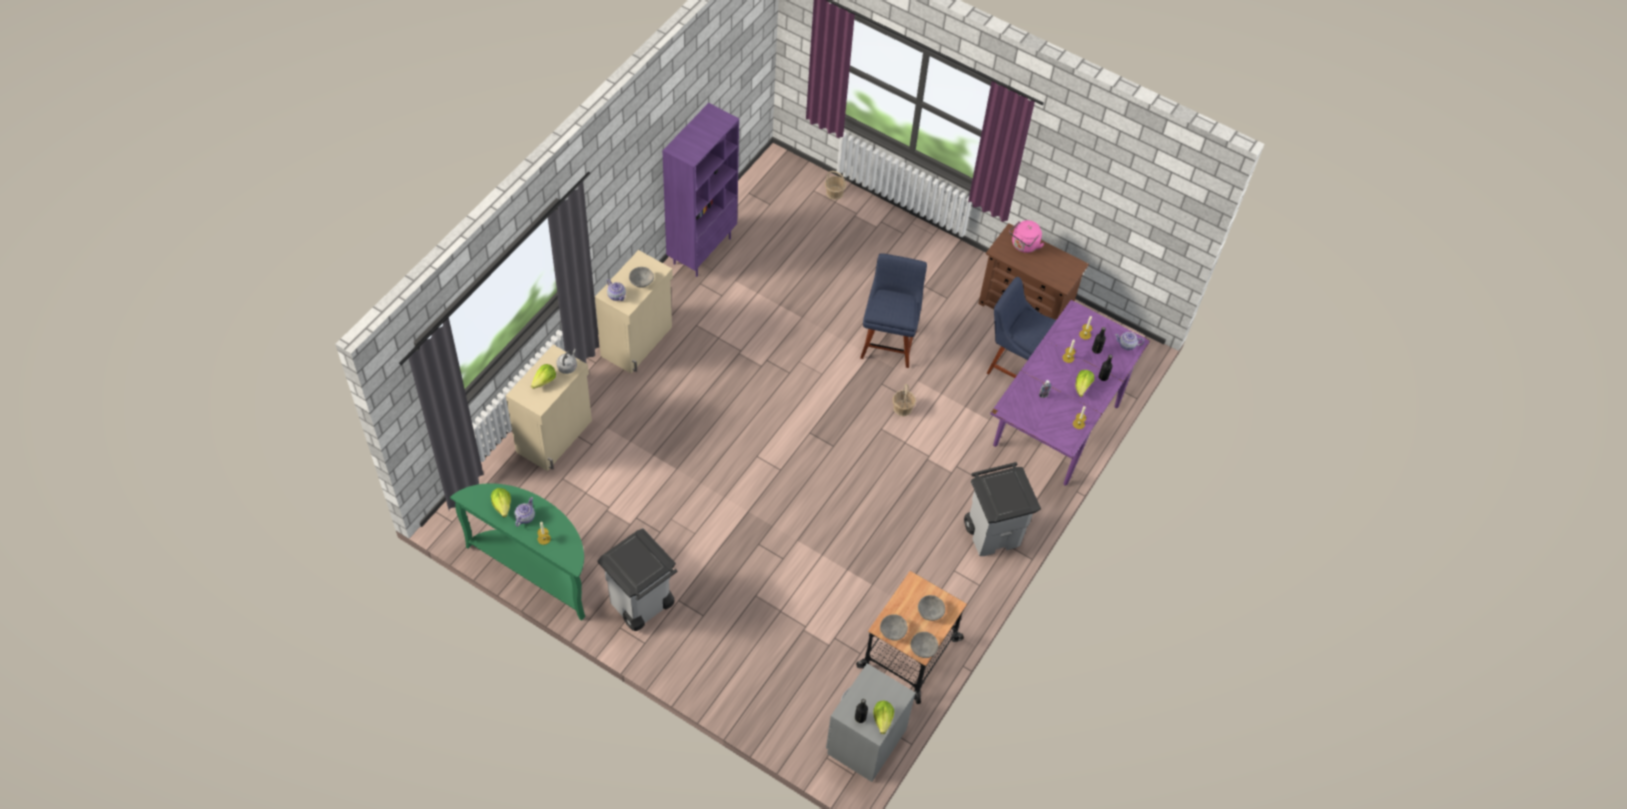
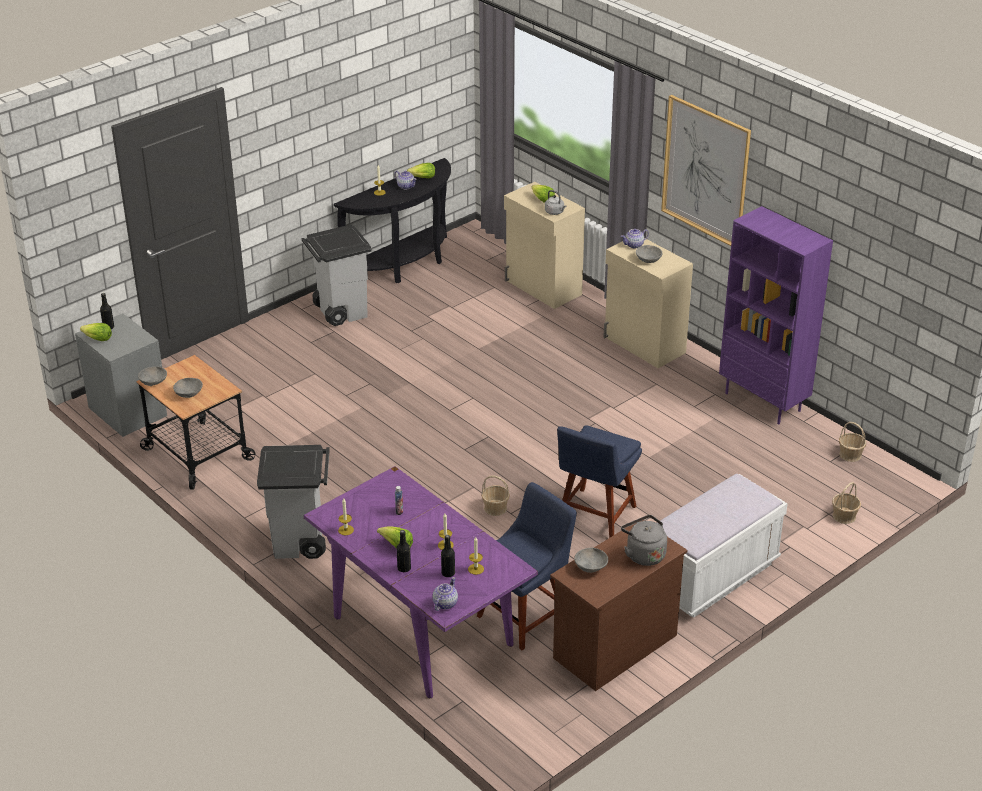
camera: 110 degrees right, 20 degrees down
(536, 569) = (405, 265): green console table -> black console table
(613, 191) = (705, 171): none -> picture
(757, 192) = (850, 454): none -> basket
(889, 341) = (594, 516): blue chair -> blue chair turned 90 degrees clockwise
(893, 631) = (184, 368): grey bowl -> grey bowl (591, 567)
(930, 262) = (712, 576): none -> white bench
(1024, 245) = (643, 554): pink kettle -> grey kettle

